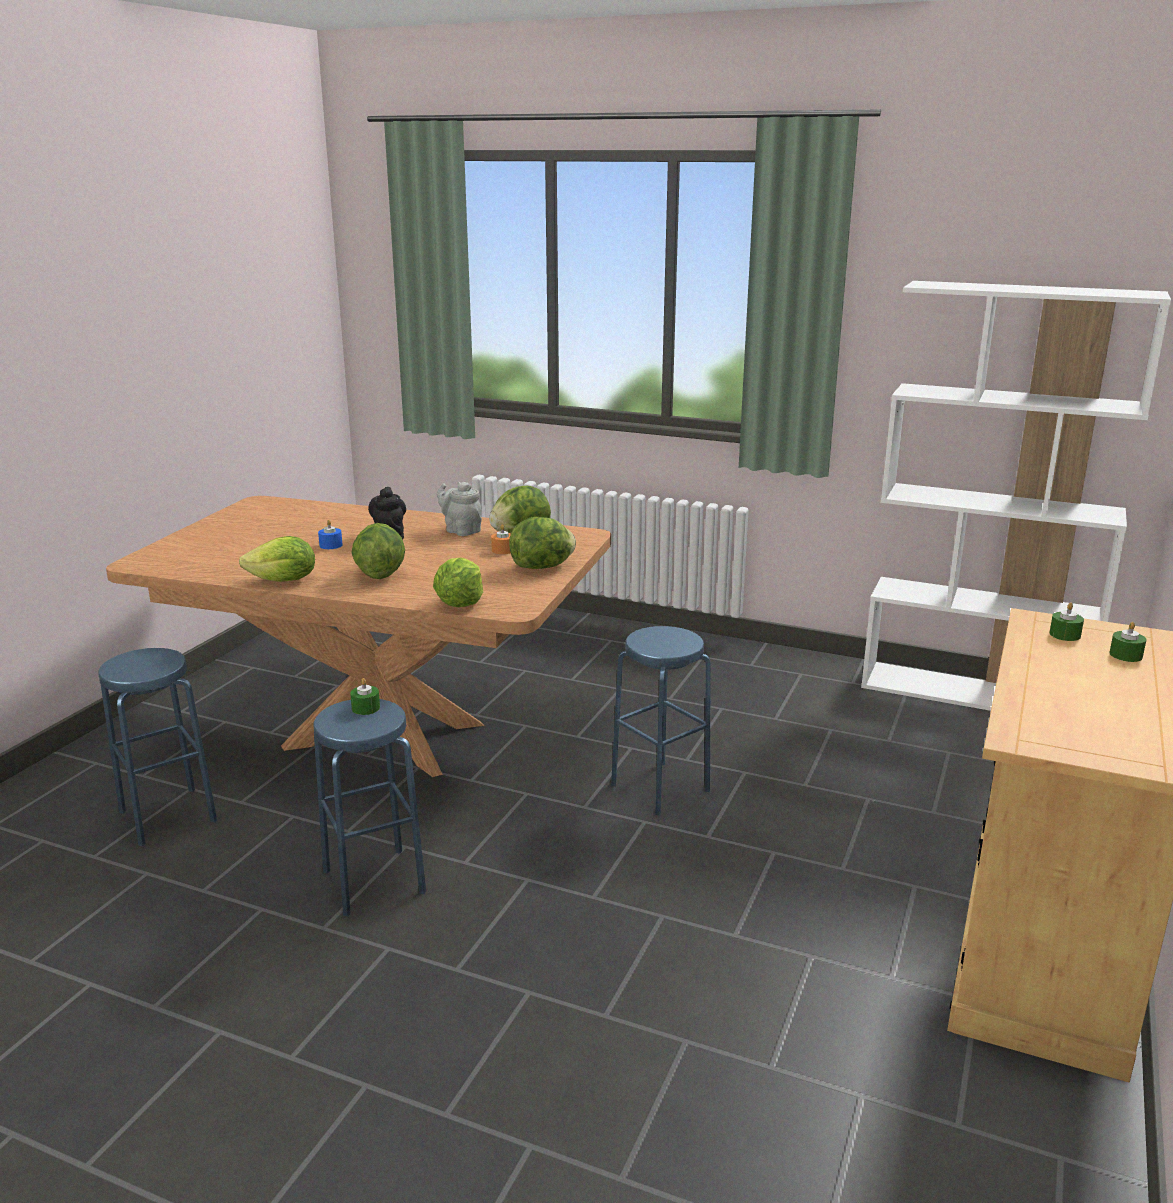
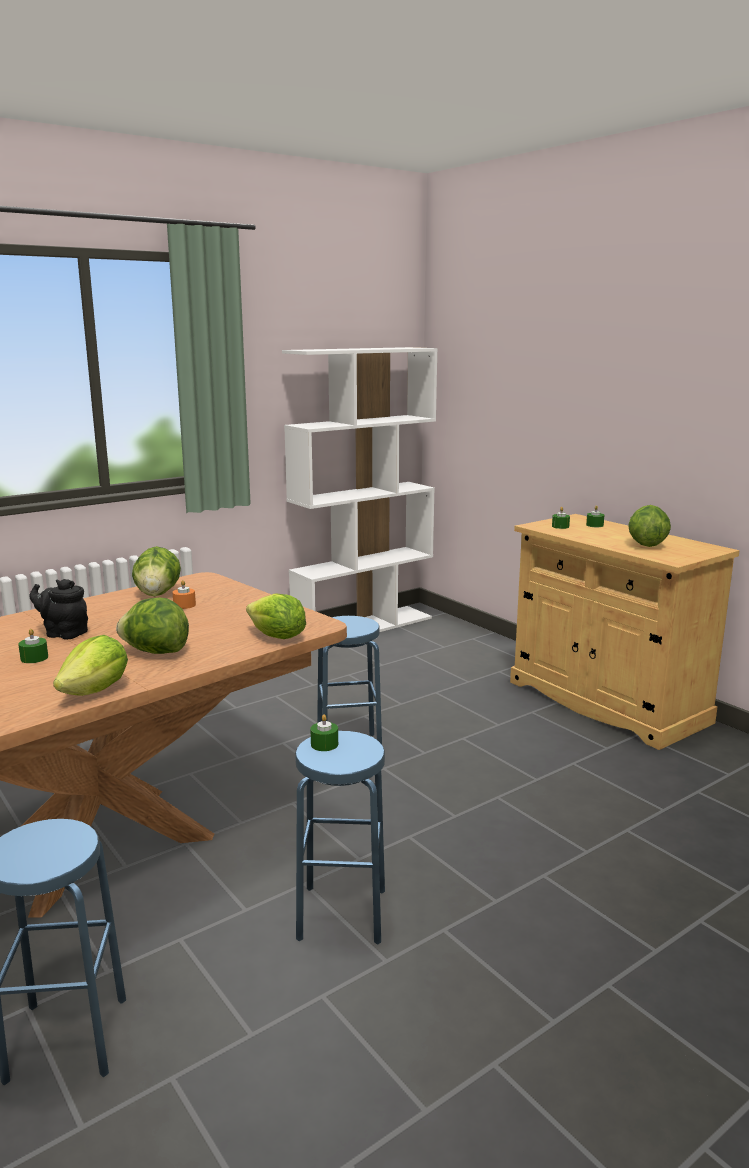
camera: 60 degrees left, 5 degrees down
(331, 545) = (34, 658): blue candle -> green candle
(461, 530) = (106, 608): grey teapot -> none
(543, 567) = (246, 601): lettuce -> lettuce (646, 545)

